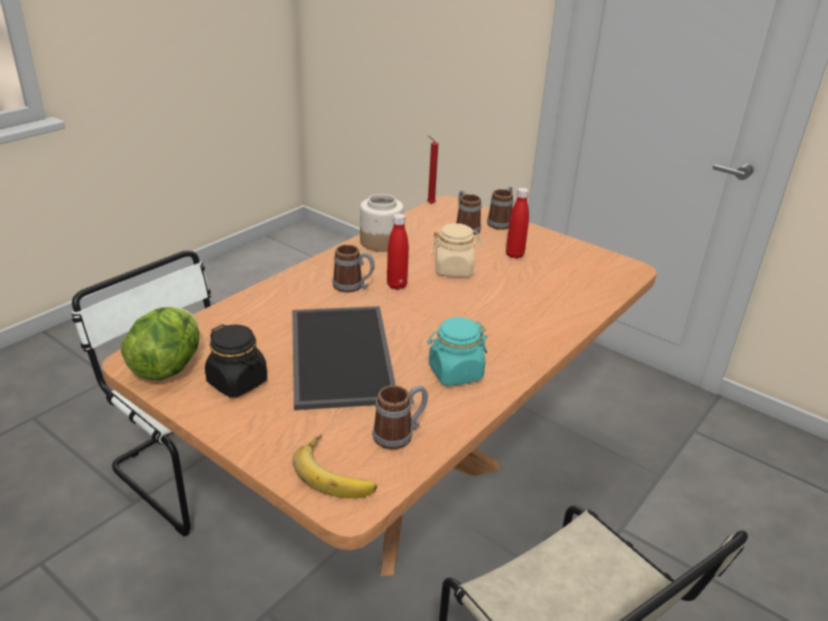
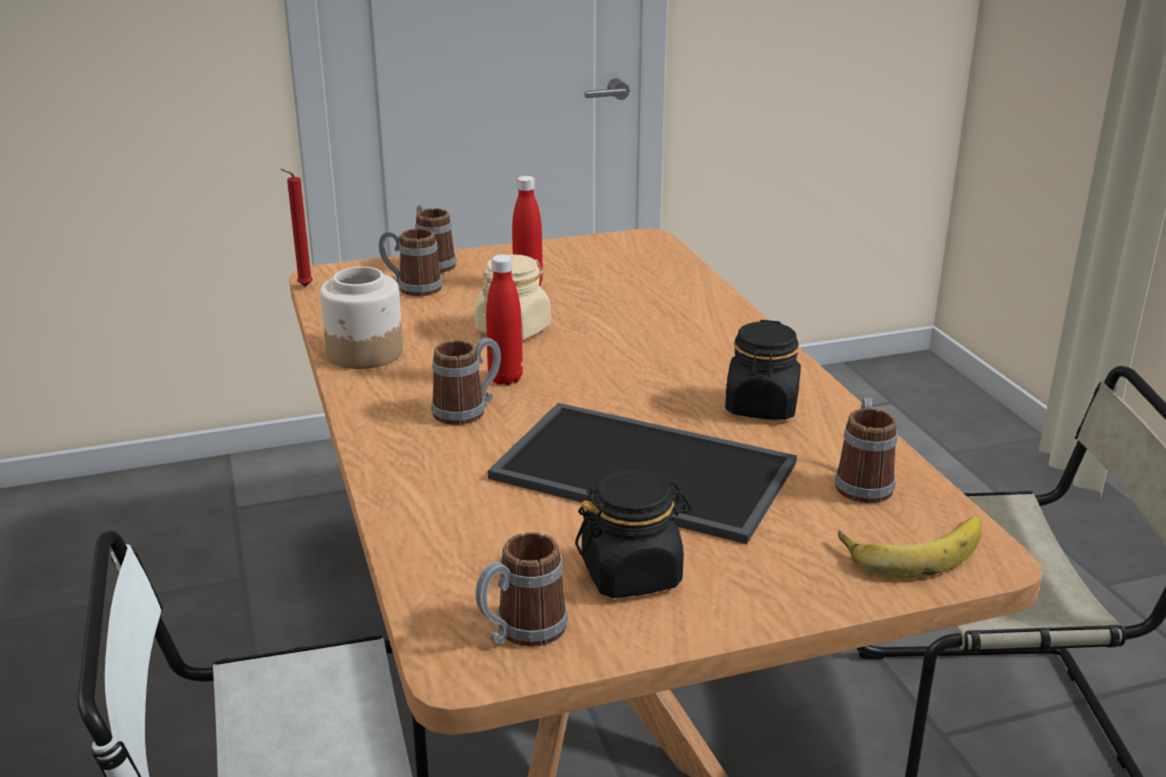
camera: 55 degrees left, 5 degrees down
(167, 367) = (521, 632): lettuce -> mug
(455, 373) = (761, 407): turquoise jar -> black jar

